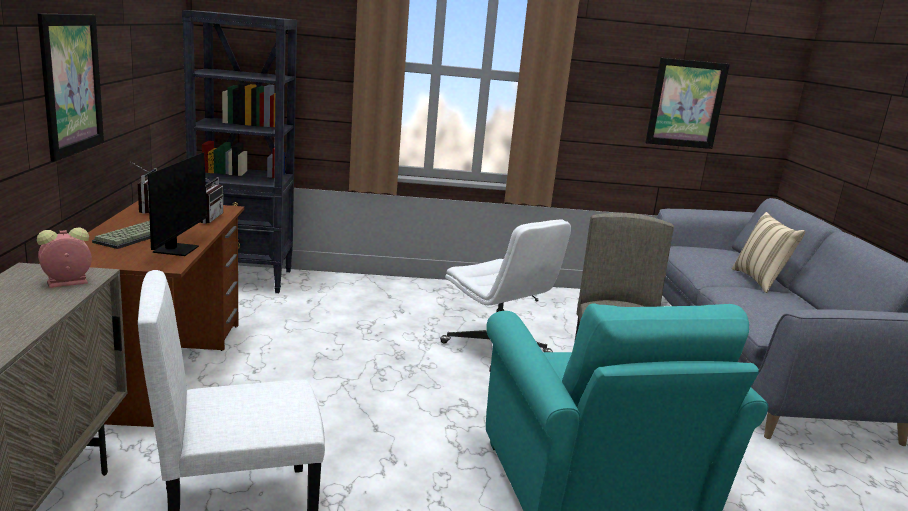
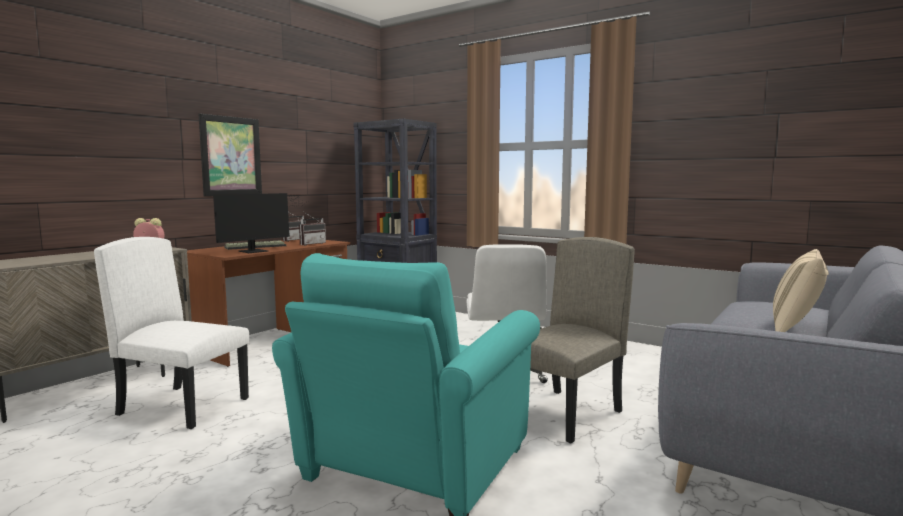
camera: 40 degrees right, 10 degrees down
(686, 104) = (773, 149): picture -> none

